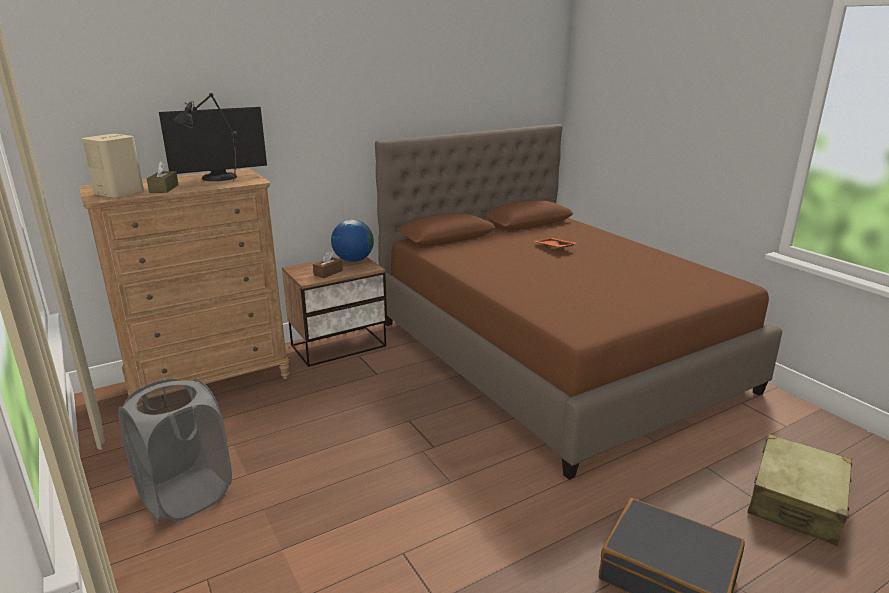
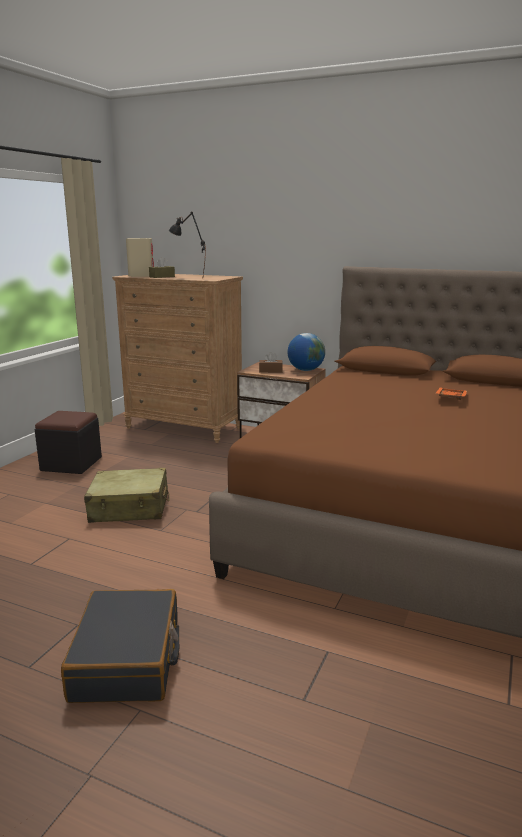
camera: 55 degrees right, 5 degrees down
(186, 495) = (71, 464): grey laundry basket -> black ottoman
(220, 178) = (205, 277): monitor -> none
(796, 501) = (334, 734): beige suitcase -> beige suitcase (130, 508)

